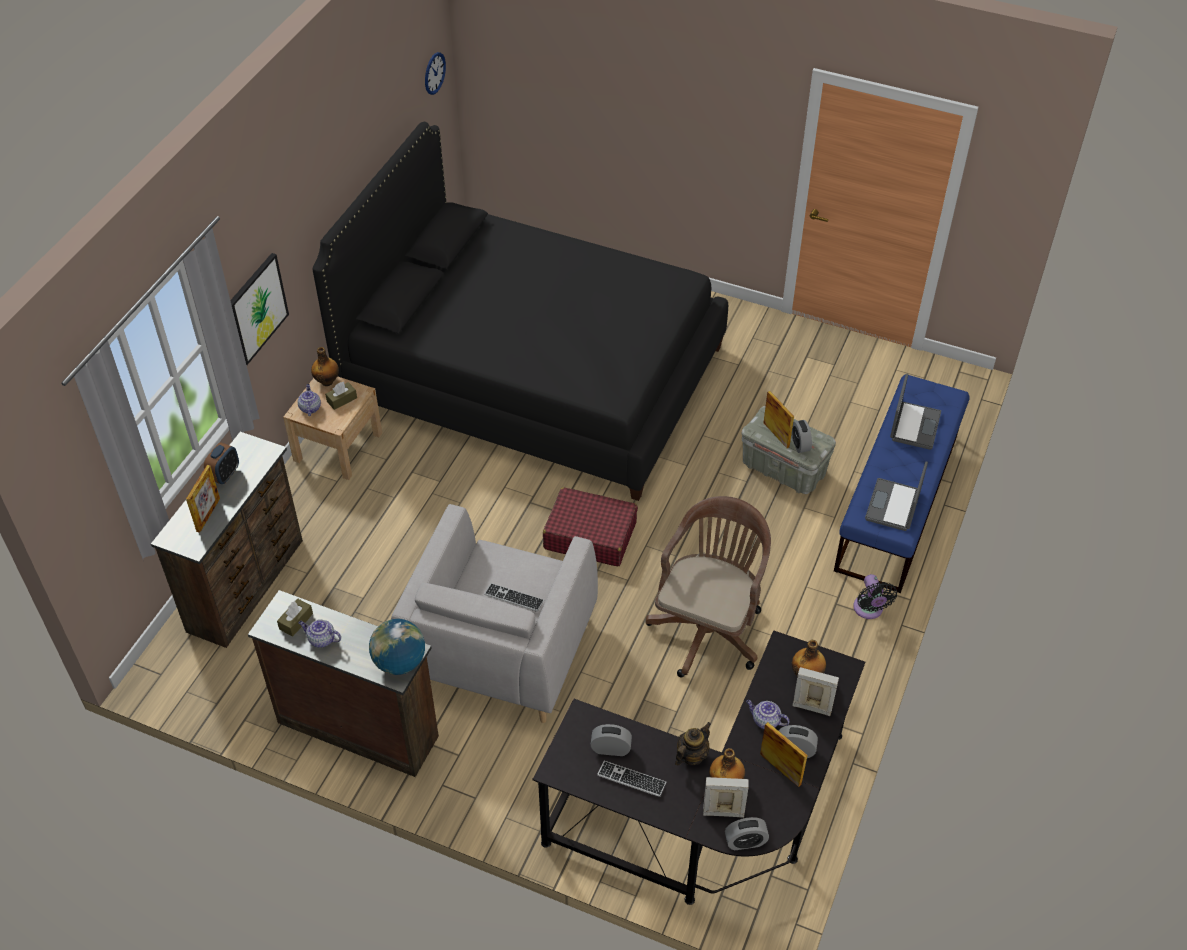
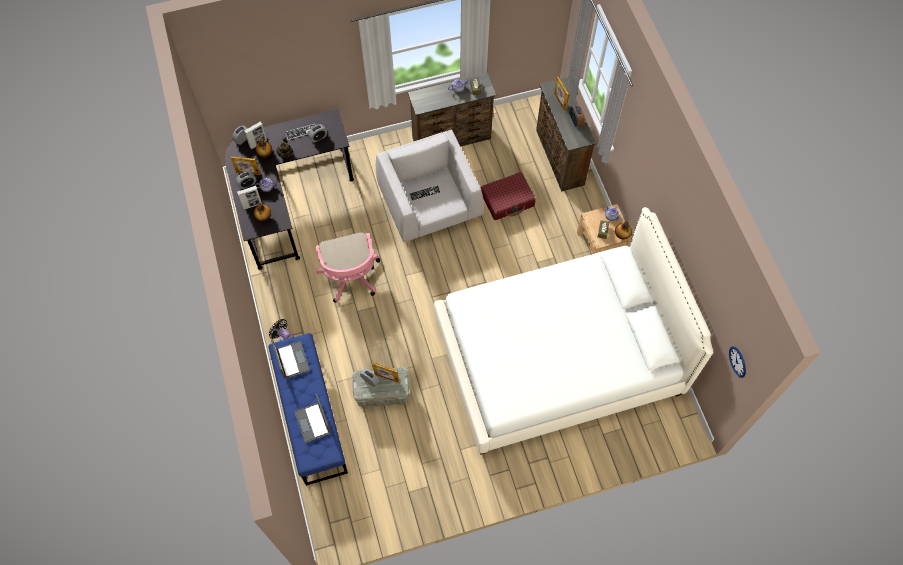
camera: 140 degrees right, 15 degrees up
(257, 308) = (635, 160): picture -> none
(399, 662) = (420, 101): globe -> none
(533, 375) = (558, 357): black bed -> white bed
(590, 535) = (442, 285): red suitcase -> red suitcase (507, 200)
(708, 627) = (351, 278): brown office chair -> pink office chair

